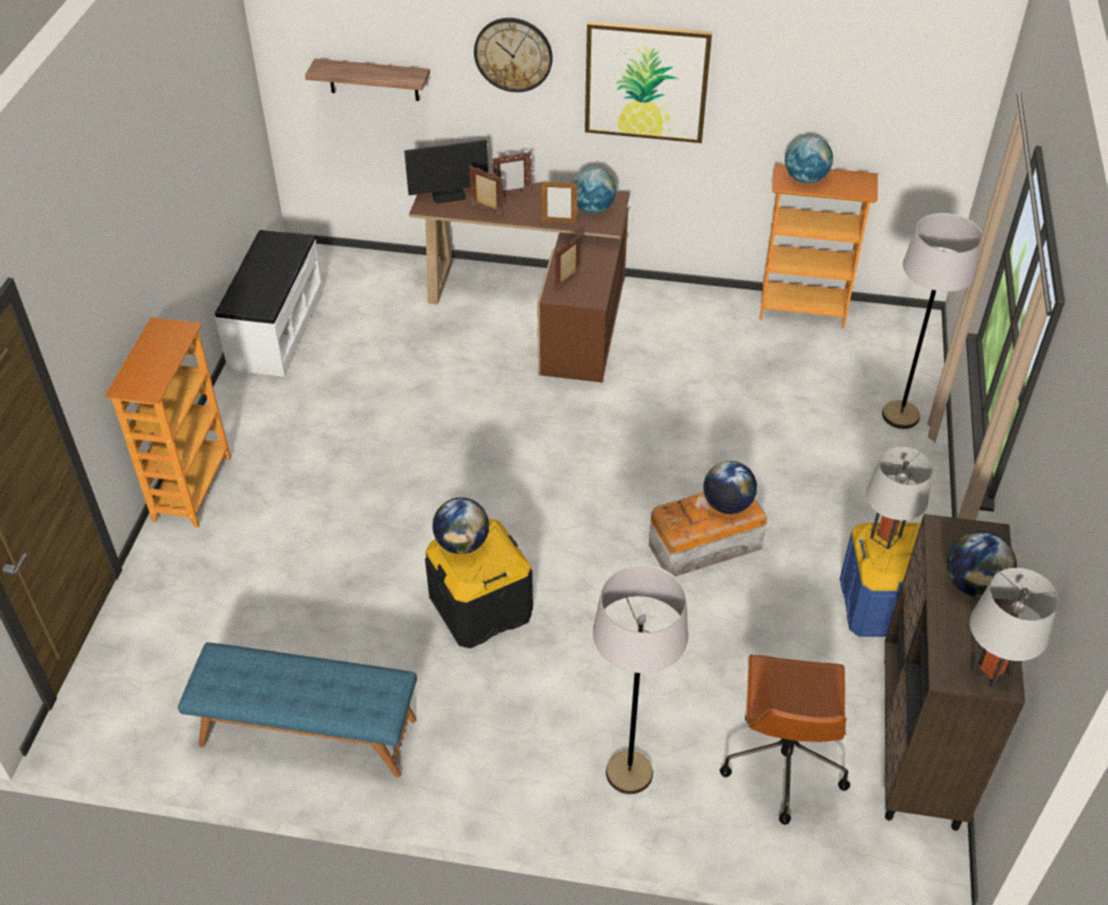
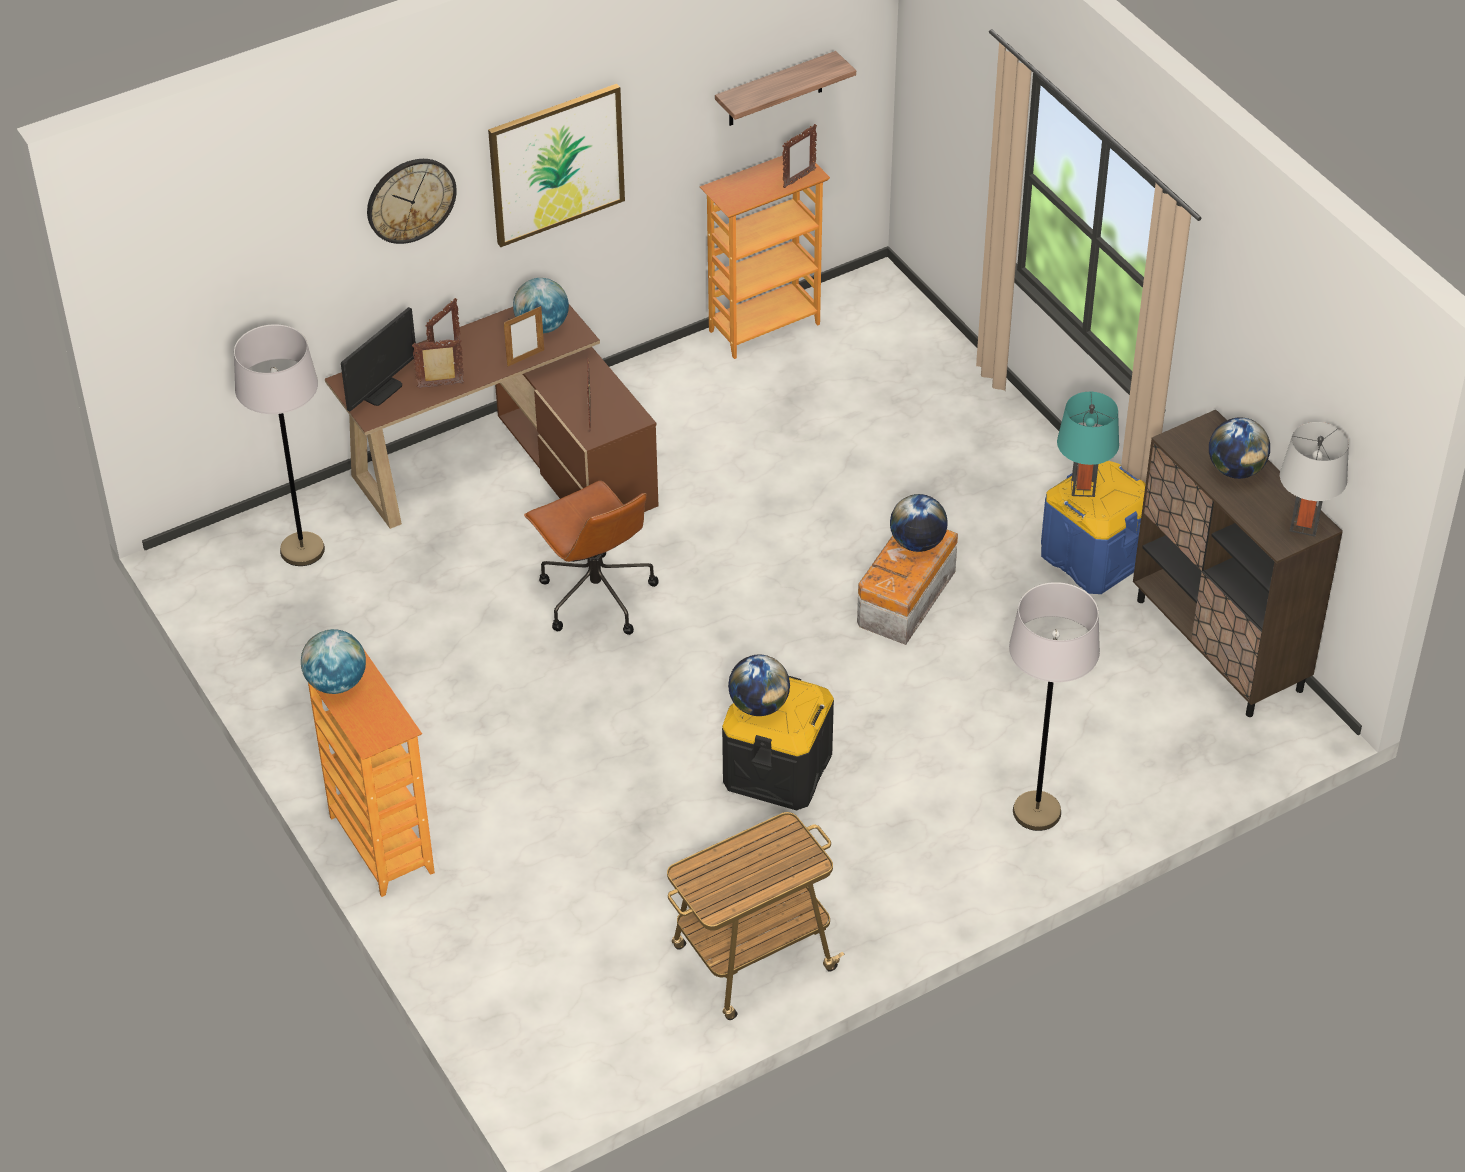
camera: 40 degrees left, 0 degrees up
(276, 329) = (261, 648): white bench -> none
(307, 733) = (751, 960): blue bench -> cart
(373, 80) = (251, 301): shelf -> shelf (775, 90)
(783, 763) = (1140, 727): brown office chair -> brown office chair (595, 596)
(805, 179) = (745, 188): globe -> globe (336, 683)
(852, 191) = (798, 179): none -> picture frame
(885, 537) = (1083, 488): grey table lamp -> turquoise table lamp
(900, 416) = (950, 382): grey floor lamp -> grey floor lamp (302, 550)

